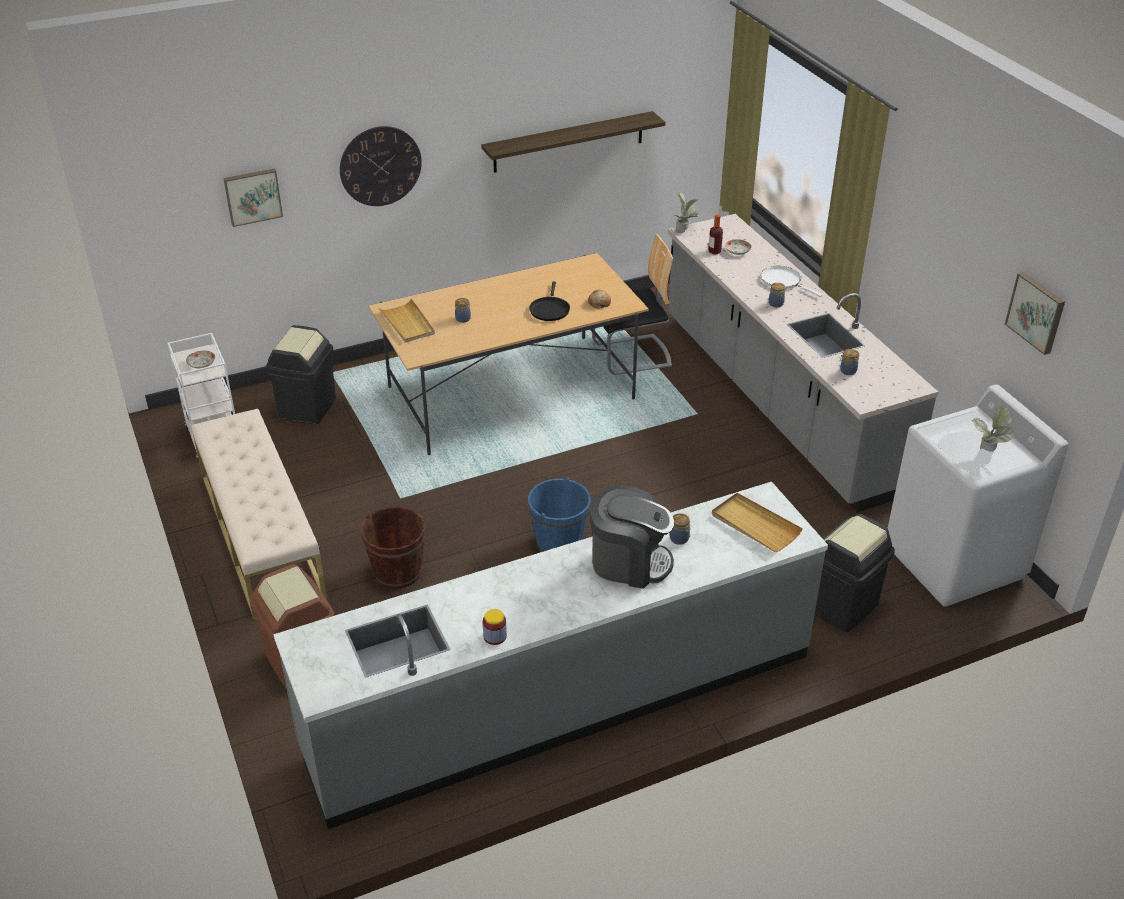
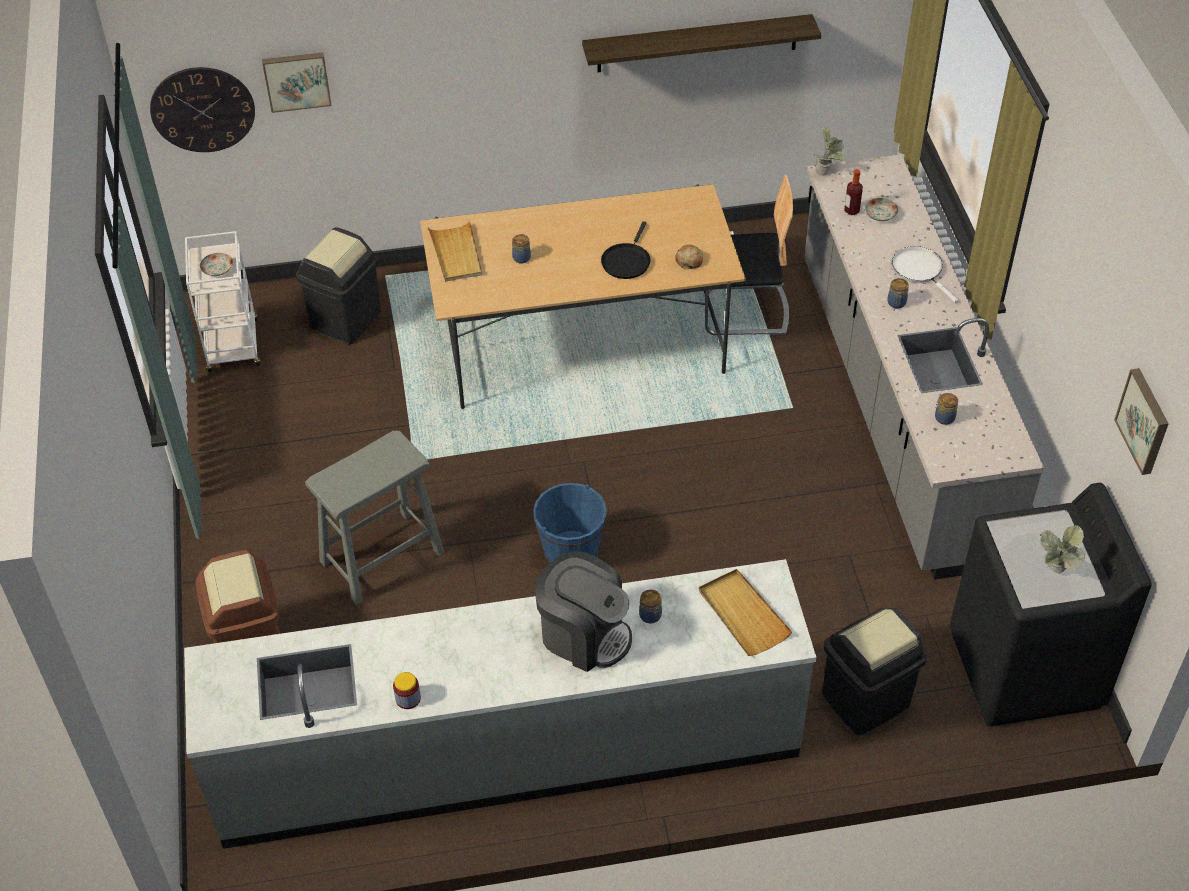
camera: 15 degrees right, 10 degrees up
(261, 534) = (250, 480): beige bench -> none
(380, 166) = (453, 57): wall clock -> wall clock (202, 109)
(398, 572) = (382, 556): brown bucket -> grey stool
(955, 561) = (1025, 669): white washing machine -> black washing machine

